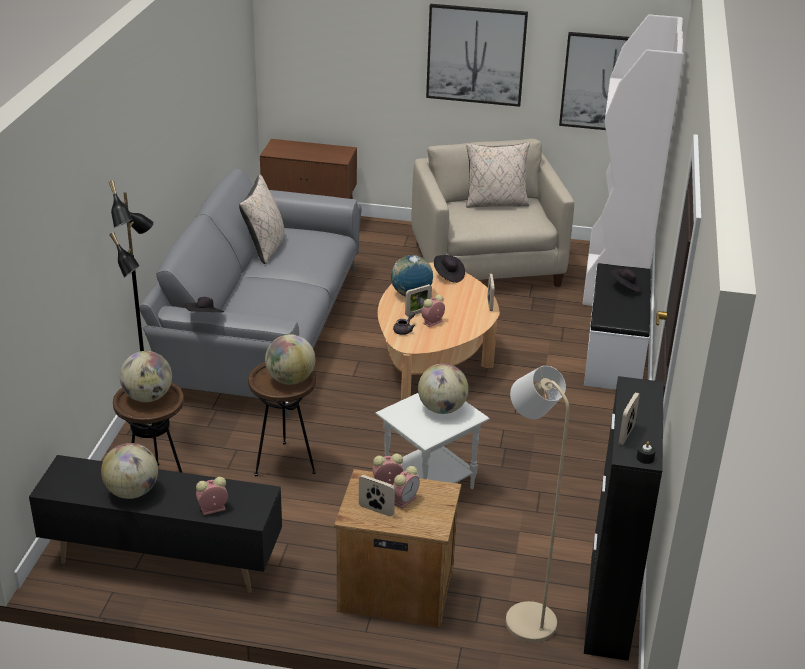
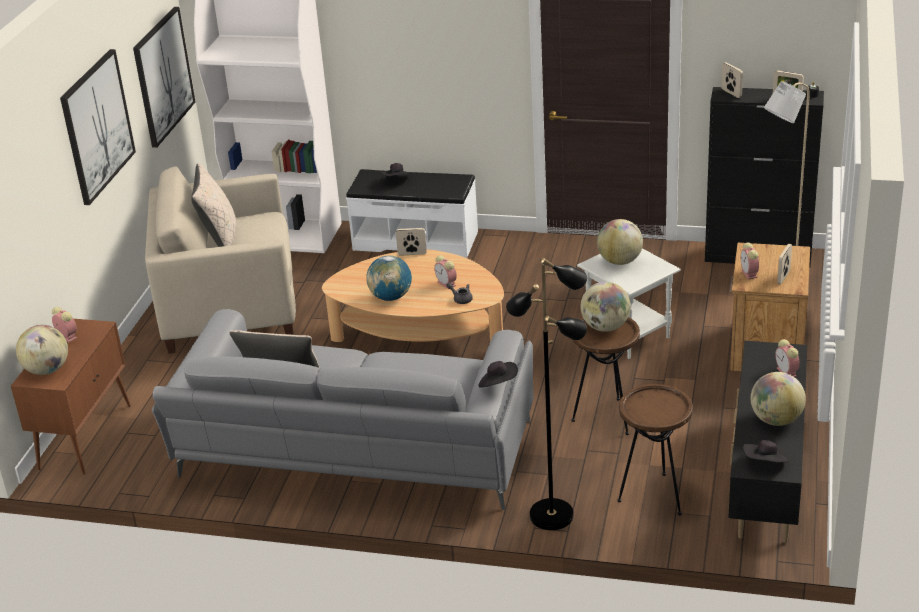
camera: 85 degrees left, 0 degrees up
(148, 397) = (650, 408): globe -> globe (47, 370)
(405, 500) = (766, 265): alarm clock -> alarm clock (66, 336)
(418, 312) = (427, 292): picture frame -> picture frame (731, 93)
(448, 275) = (352, 277): black hat -> black hat (765, 463)

